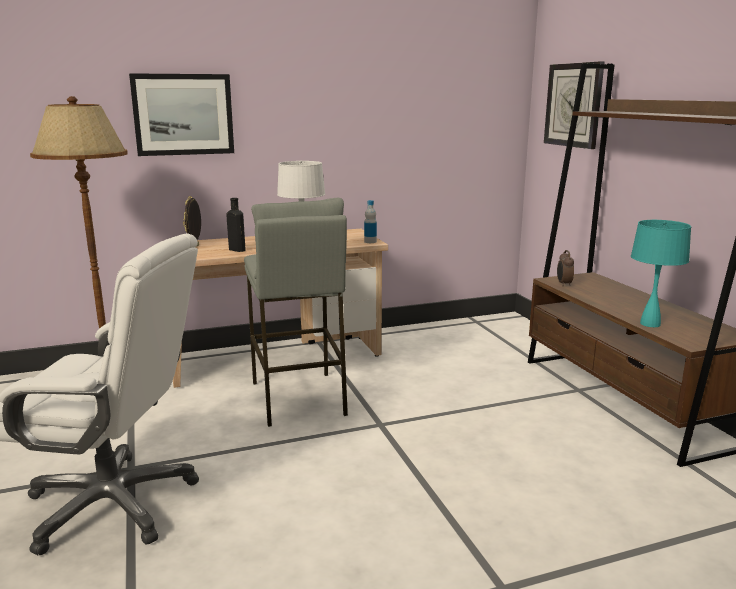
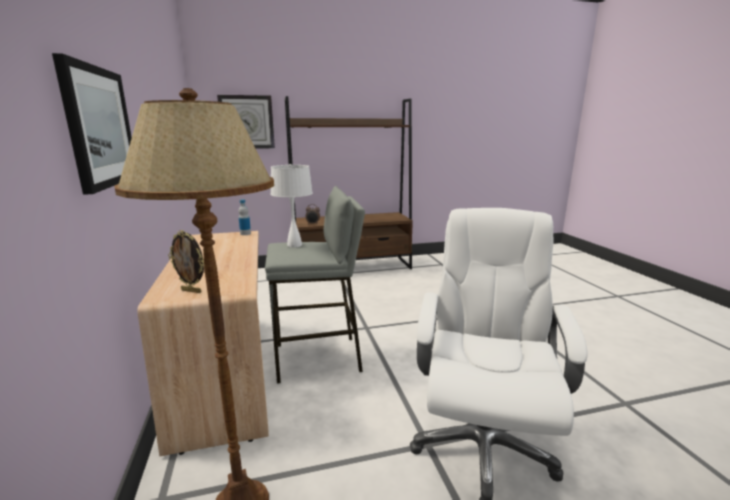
camera: 85 degrees left, 0 degrees up
(236, 249) = (227, 272): black bottle -> none
(650, 324) = (380, 220): turquoise table lamp -> none

